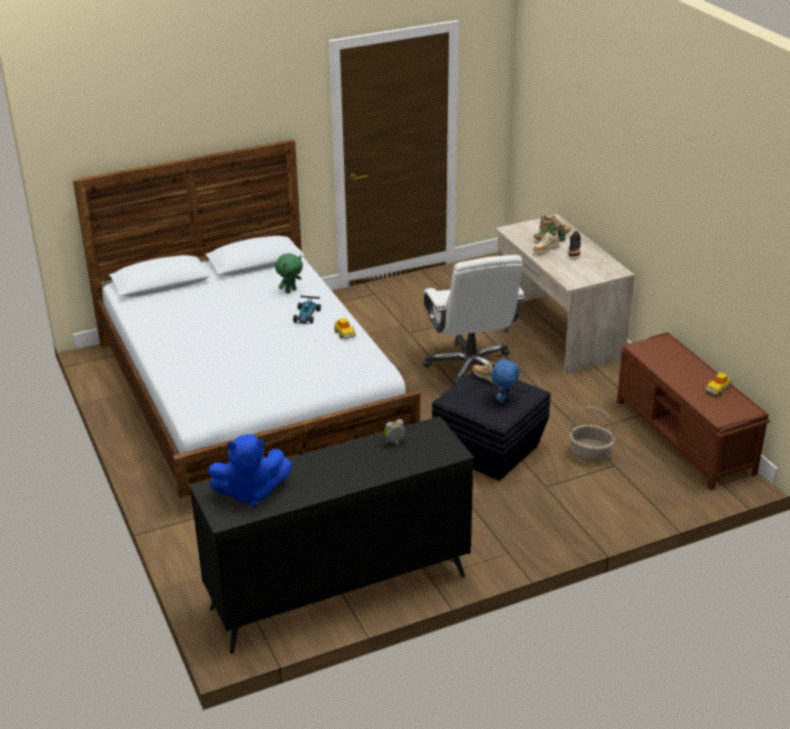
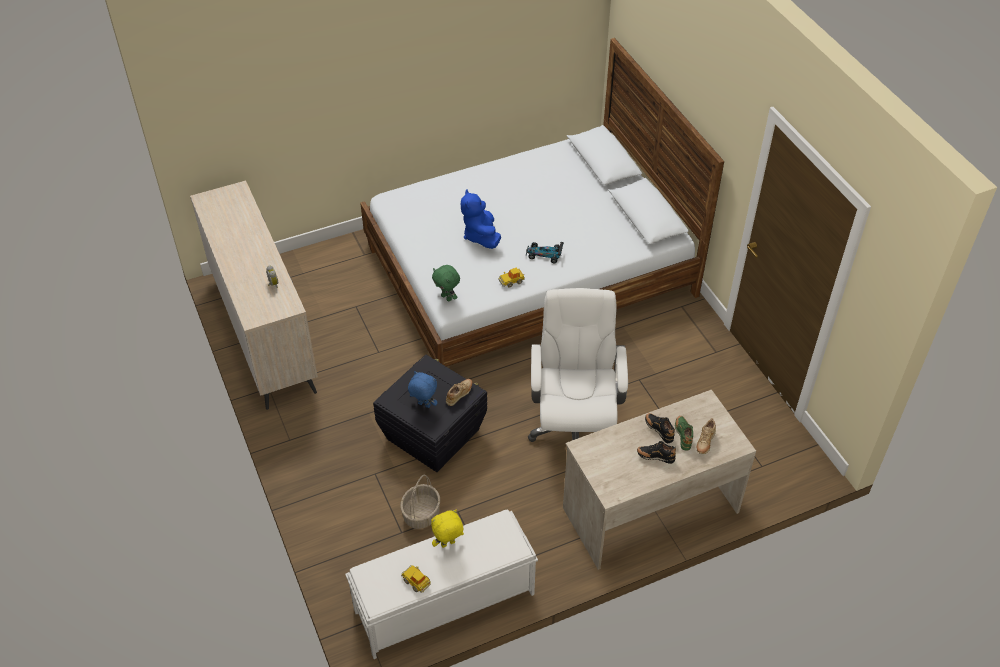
camera: 90 degrees right, 15 degrees up
(251, 492) = (229, 209): blue plush toy -> blue plush toy (481, 236)
(290, 290) = (591, 242): green plush toy -> green plush toy (447, 297)
(338, 592) = (264, 333): black dresser -> beige dresser
(471, 368) = (574, 427): white office chair -> white office chair turned 105 degrees clockwise
(545, 250) = (659, 430): beige shoe -> black shoe
(673, 374) = (448, 544): none -> yellow plush toy
(684, 437) = (443, 602): brown bench -> white bench

